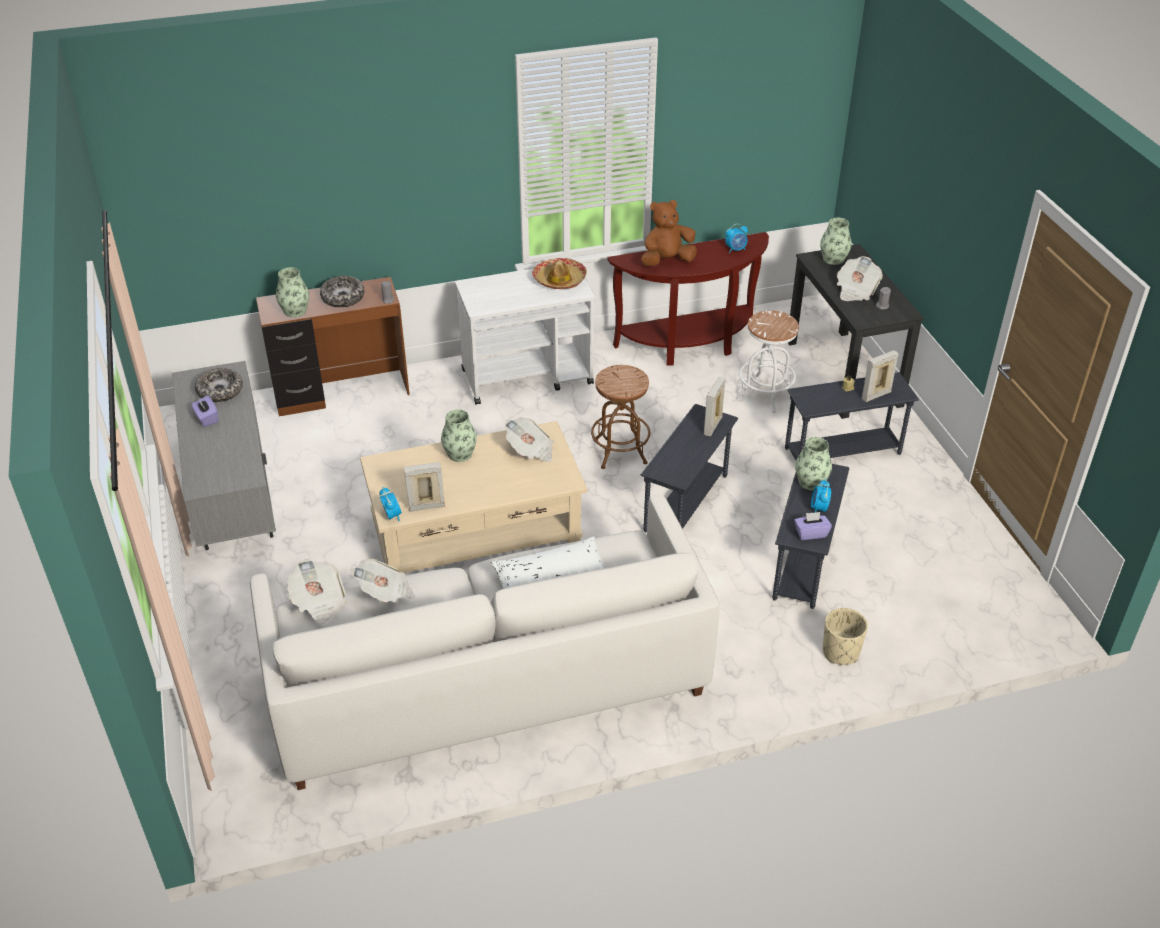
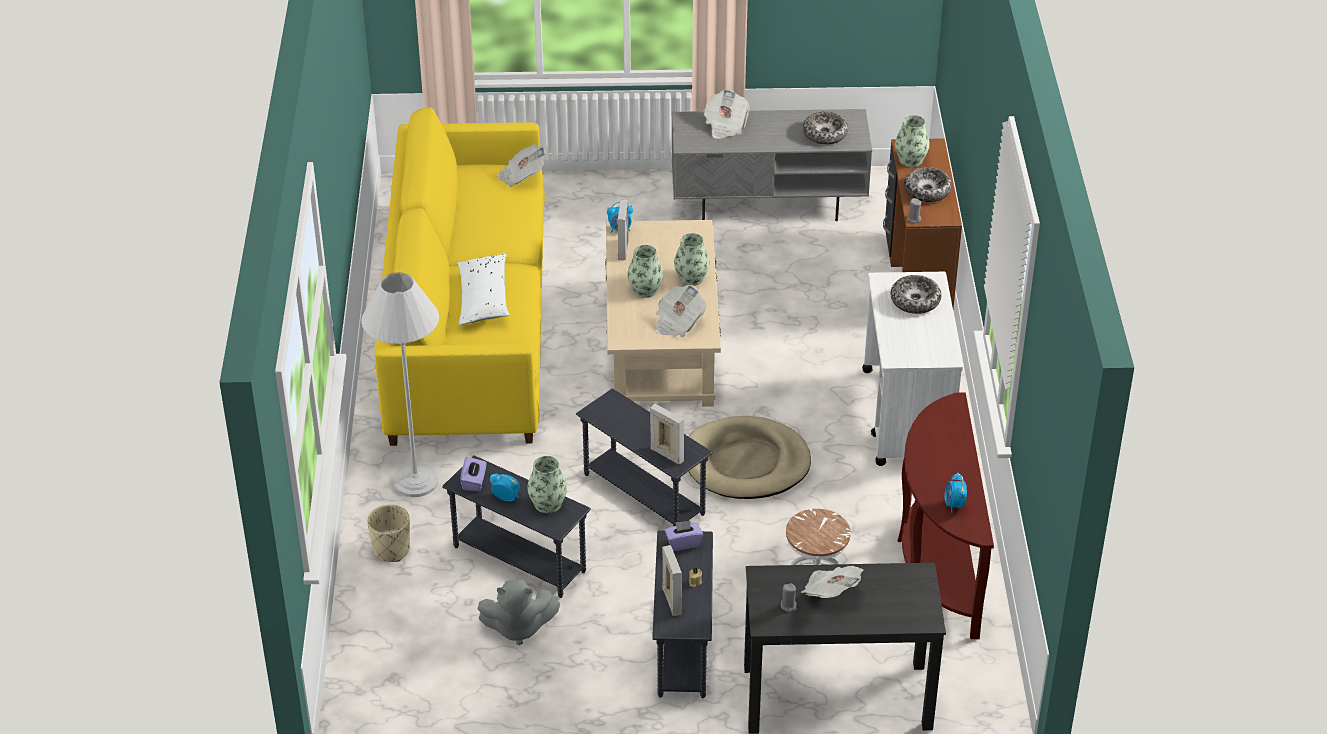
camera: 105 degrees right, 0 degrees up
(206, 418) = (783, 125): purple tissue box -> purple tissue box (683, 543)
(386, 593) = (512, 207): newspaper -> newspaper (725, 125)
(487, 682) = (468, 324): white sofa -> yellow sofa
(500, 290) = (915, 301): none -> bowl
(559, 280) = (924, 347): hat -> none
(620, 452) = (746, 463): brown stool -> beige dog bed
(666, 261) = (941, 438): brown plush toy -> none
(742, 660) = (415, 481): none -> white floor lamp
(833, 259) = (912, 594): vase -> vase (645, 290)
(881, 545) = (518, 628): none -> grey plush toy

